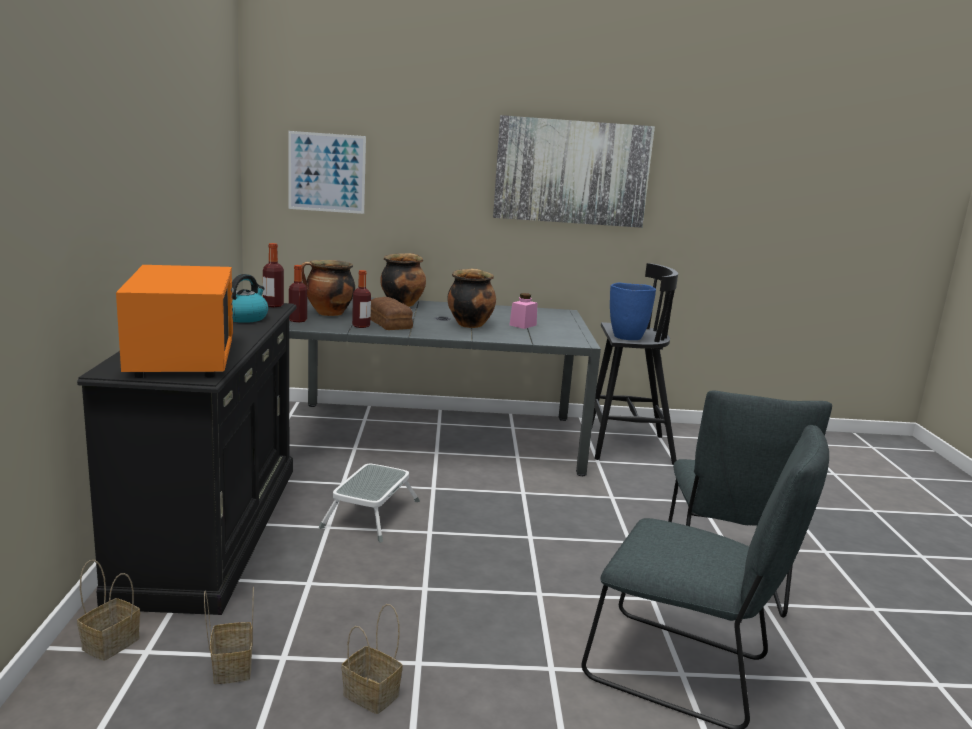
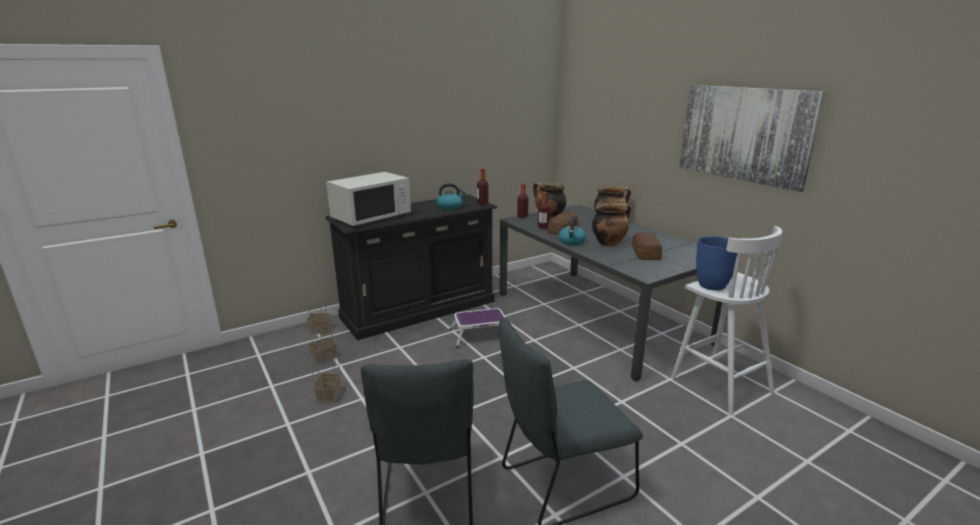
camera: 60 degrees right, 5 degrees up
(181, 358) = (371, 217): orange microwave -> white microwave
(327, 172) = (592, 126): picture -> none
(371, 514) = (480, 336): grey step ladder -> purple step ladder
(437, 332) = (571, 242): none -> kettle
(523, 325) = (645, 253): pink jar -> bread
(625, 447) = (718, 383): black stool -> white stool

